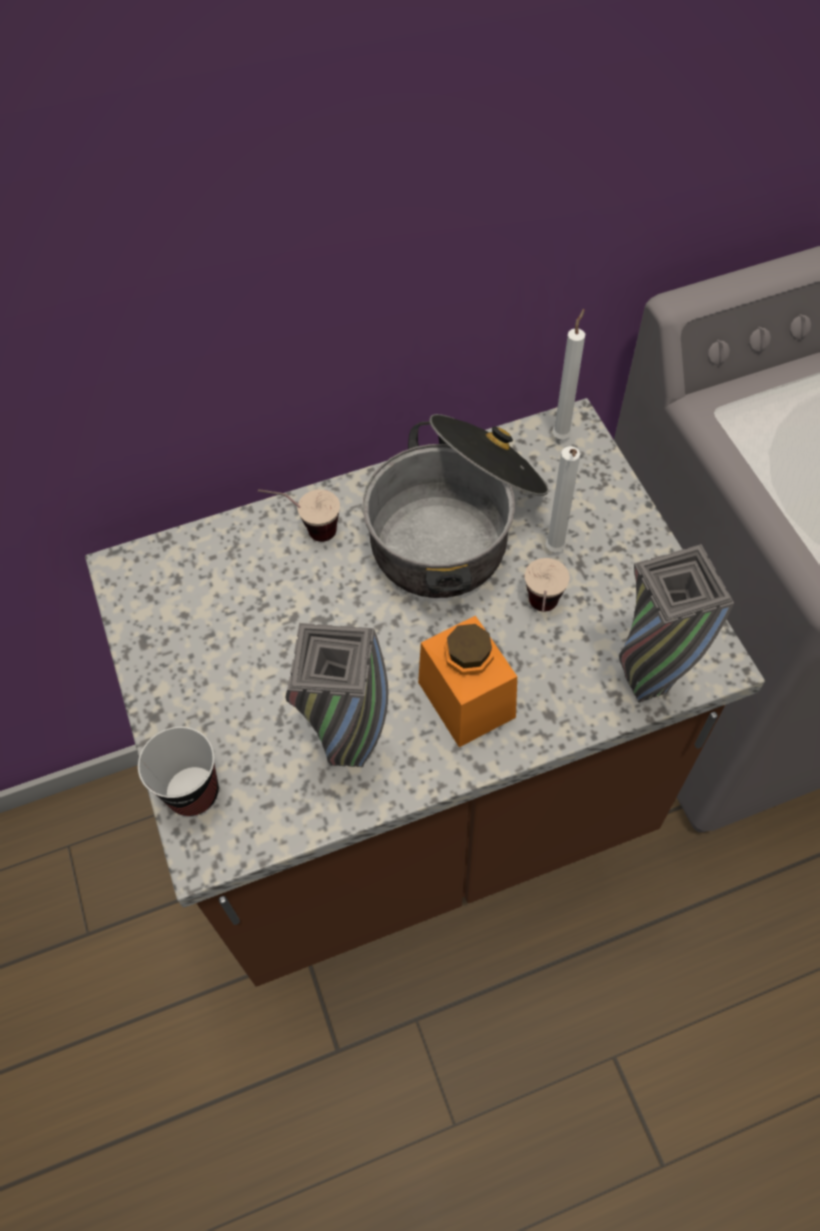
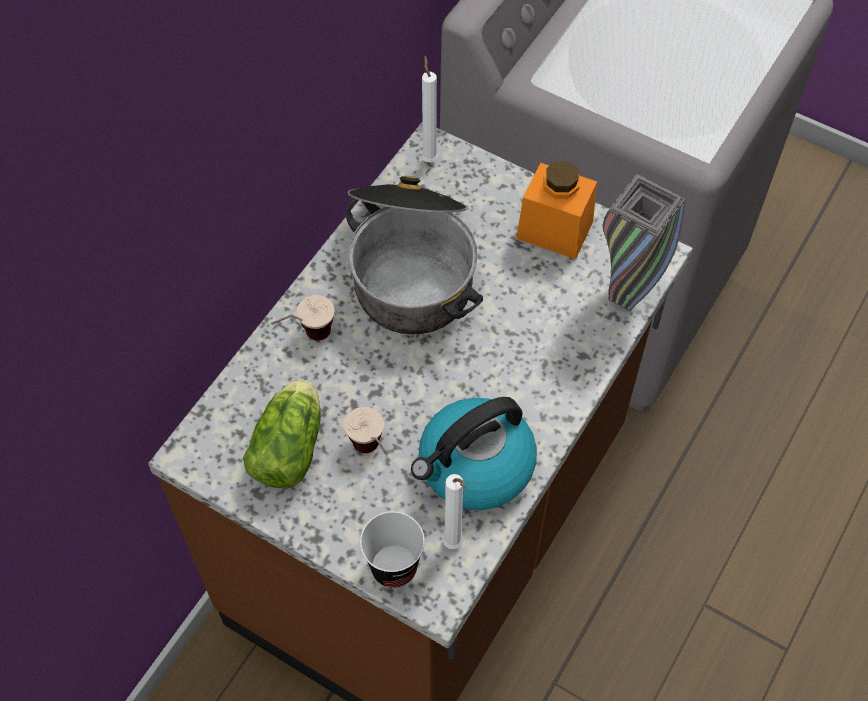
camera: 40 degrees left, 0 degrees up
(208, 617) = (290, 445): none -> lettuce
(348, 751) = (474, 467): grey vase -> kettle
(466, 699) = (522, 381): orange jar -> orange jar (554, 230)
(541, 615) = (522, 293): cup -> cup (373, 455)
(554, 552) = (494, 245): white candle -> white candle (454, 546)

